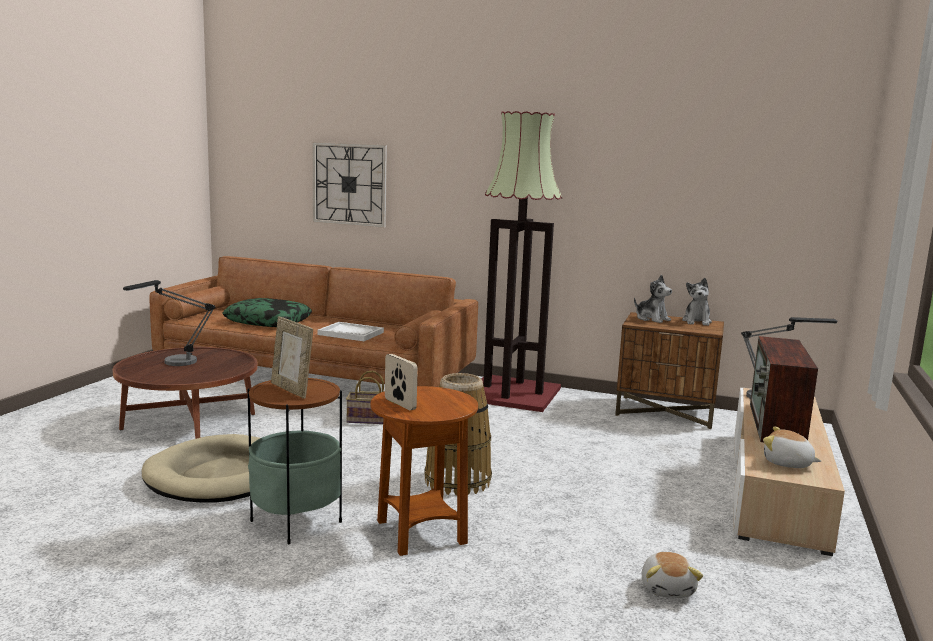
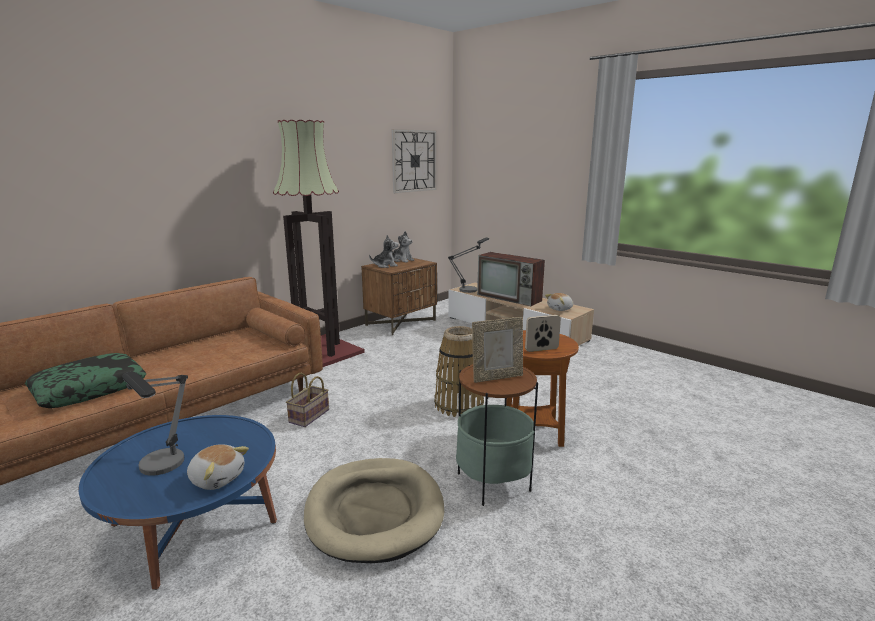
camera: 65 degrees left, 5 degrees up
(189, 422) = (195, 523): brown coffee table -> blue coffee table
(349, 184) = (85, 205): wall clock -> wall clock (414, 161)
(351, 333) = (214, 357): white tray -> none
(668, 588) = (614, 381): plush toy -> plush toy (217, 478)

